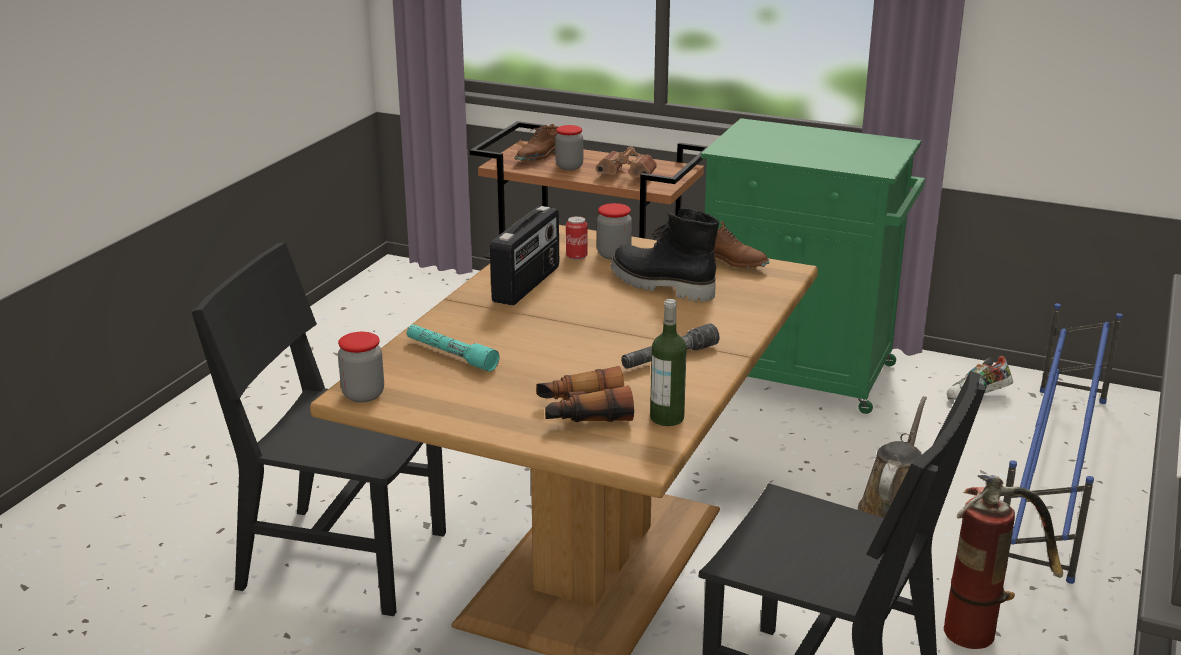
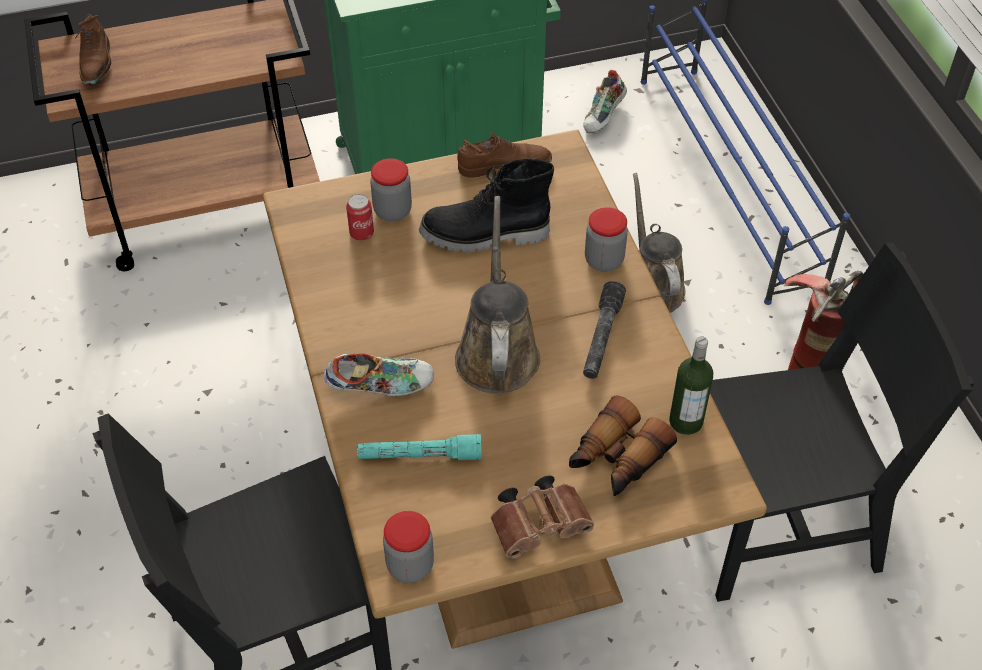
camera: 40 degrees left, 25 degrees up
(477, 318) = (380, 386): none -> shoe
(527, 284) = (366, 305): radio -> none
(569, 167) = (148, 65): jar -> jar (604, 260)
(581, 334) = (497, 351): none -> brown watering can
(628, 176) = (228, 52): brown binoculars -> brown binoculars (542, 525)

